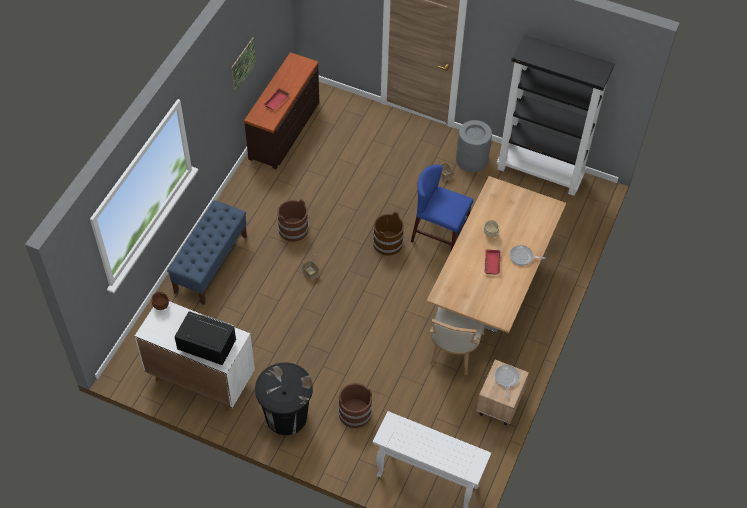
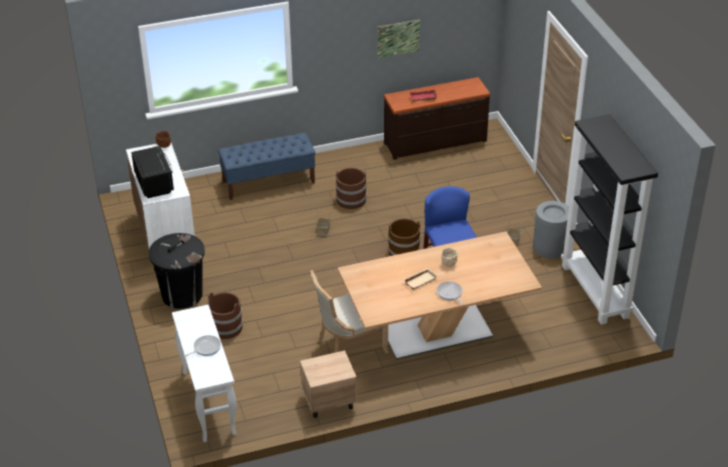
camera: 50 degrees right, 15 degrees down
(491, 263) = (420, 280): red tray -> beige tray
(506, 379) = (333, 367): frying pan -> frying pan (205, 348)

